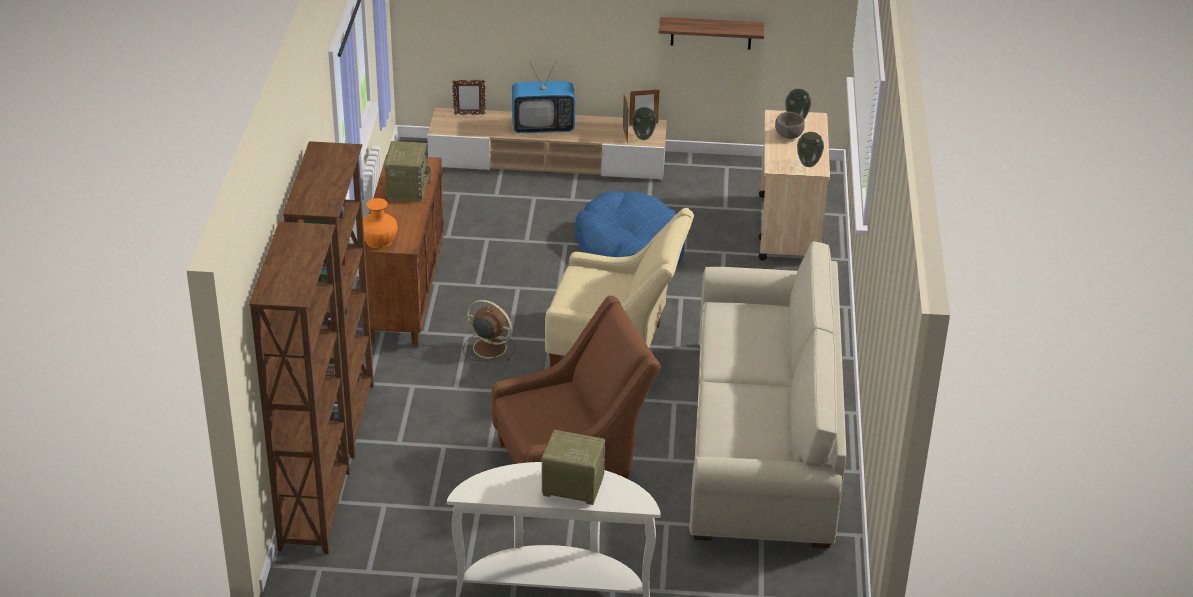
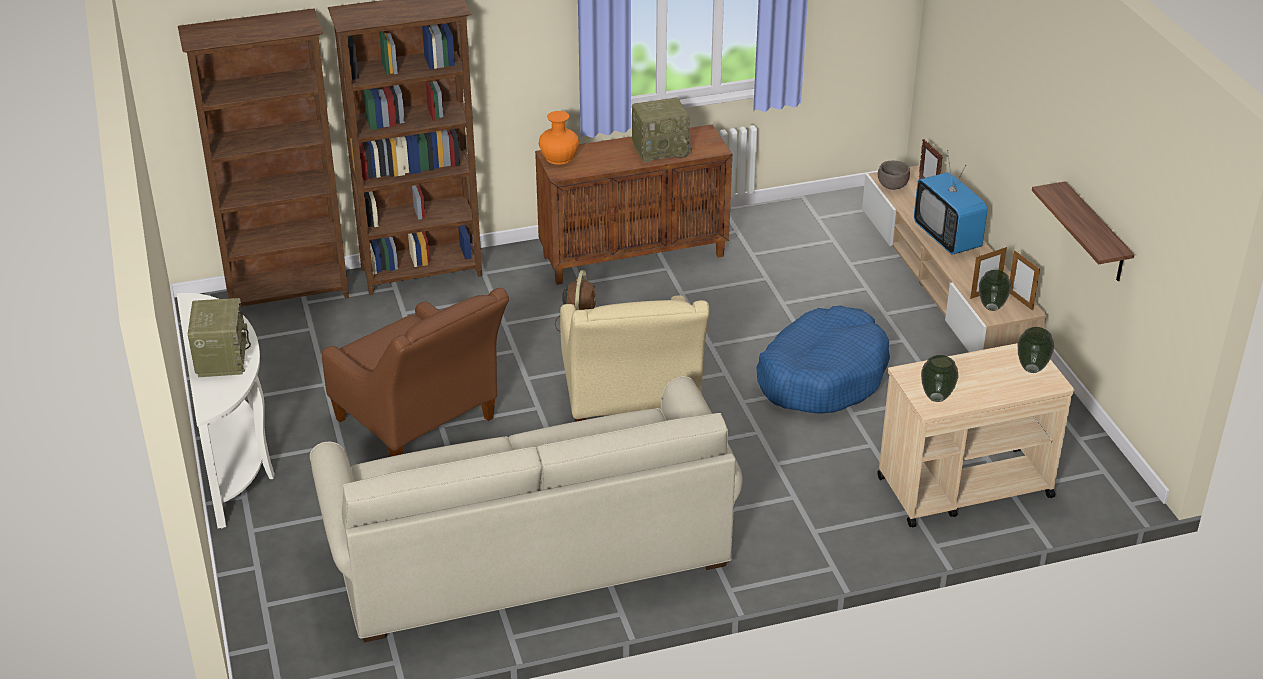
camera: 70 degrees right, 0 degrees up
(788, 136) = (989, 369): brown bowl -> brown bowl (892, 186)

